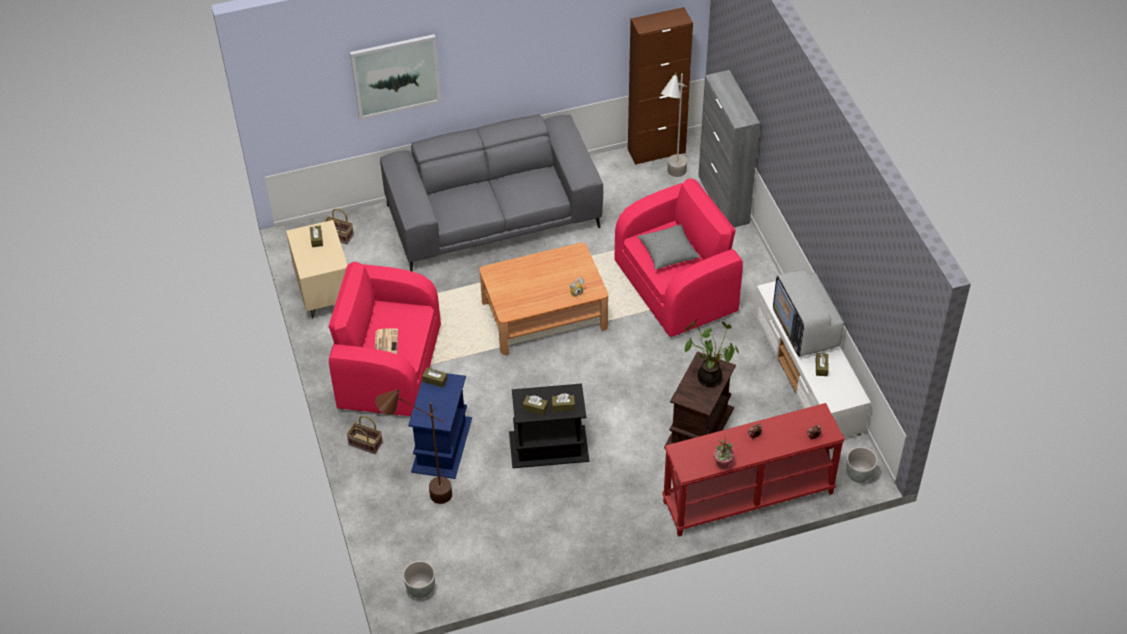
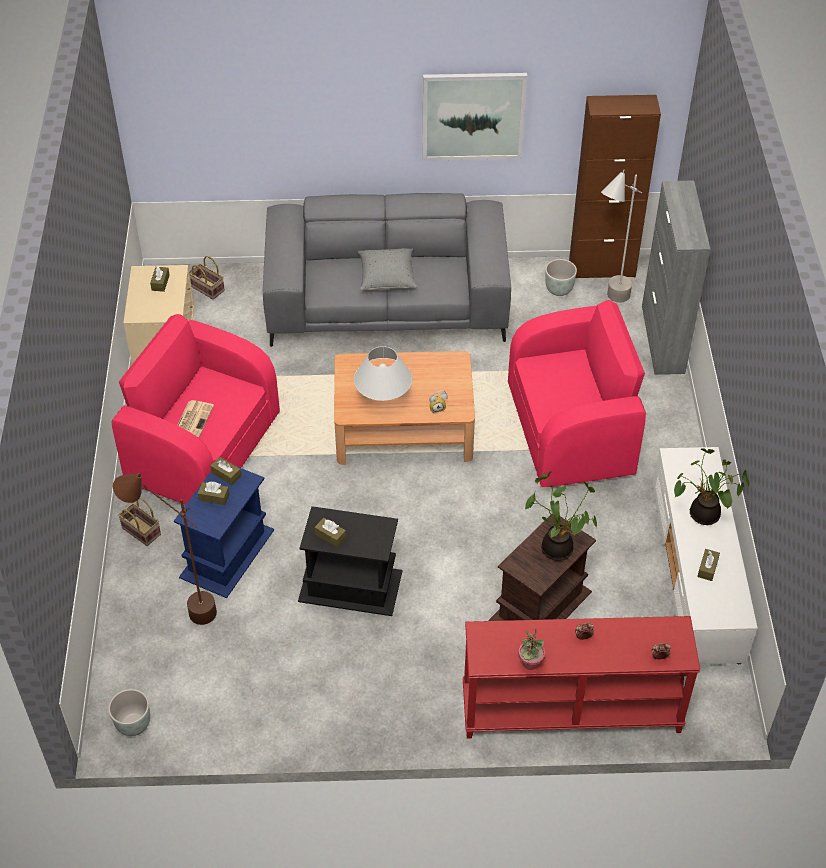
camera: 15 degrees right, 0 degrees up
(396, 76) = (291, 111): picture -> picture (473, 116)
(530, 292) = (383, 395): none -> white table lamp
(563, 406) = (365, 541): brown tissue box -> brown tissue box (214, 497)
(668, 254) = (563, 386): grey pillow -> grey pillow (387, 278)
(805, 330) = (702, 516): television -> potted plant
(858, 475) = (722, 716): grey planter -> grey planter (558, 290)

